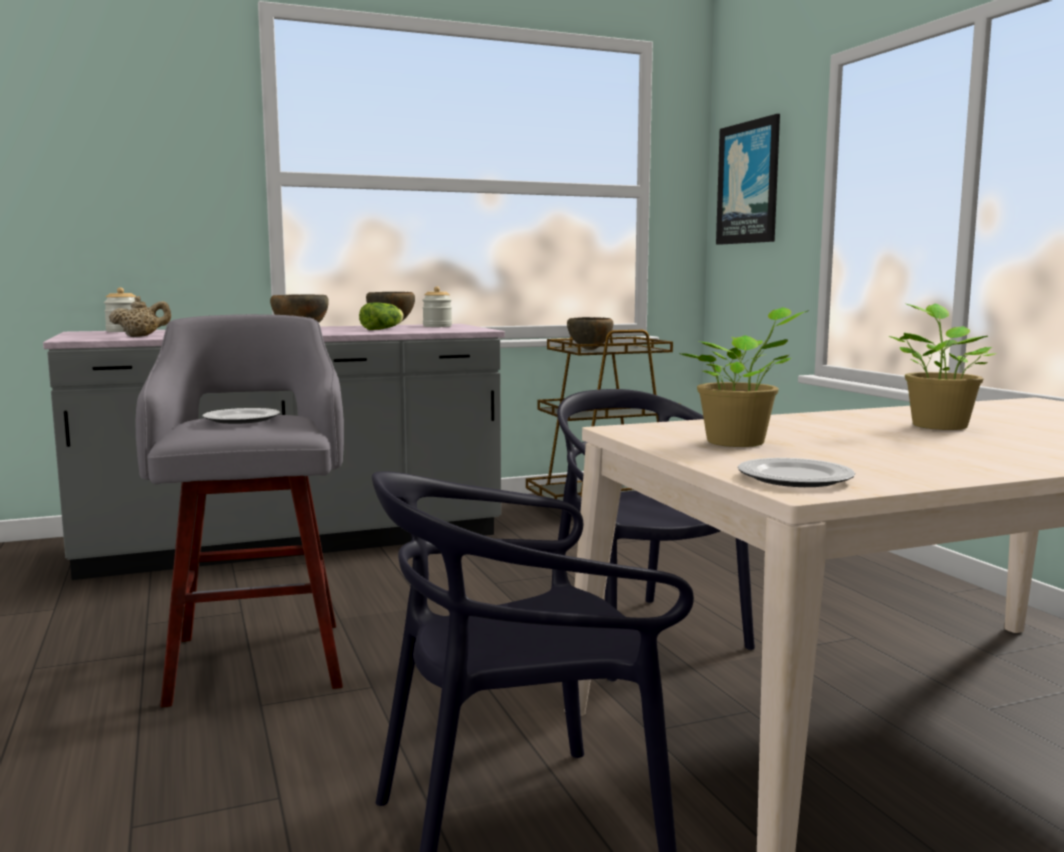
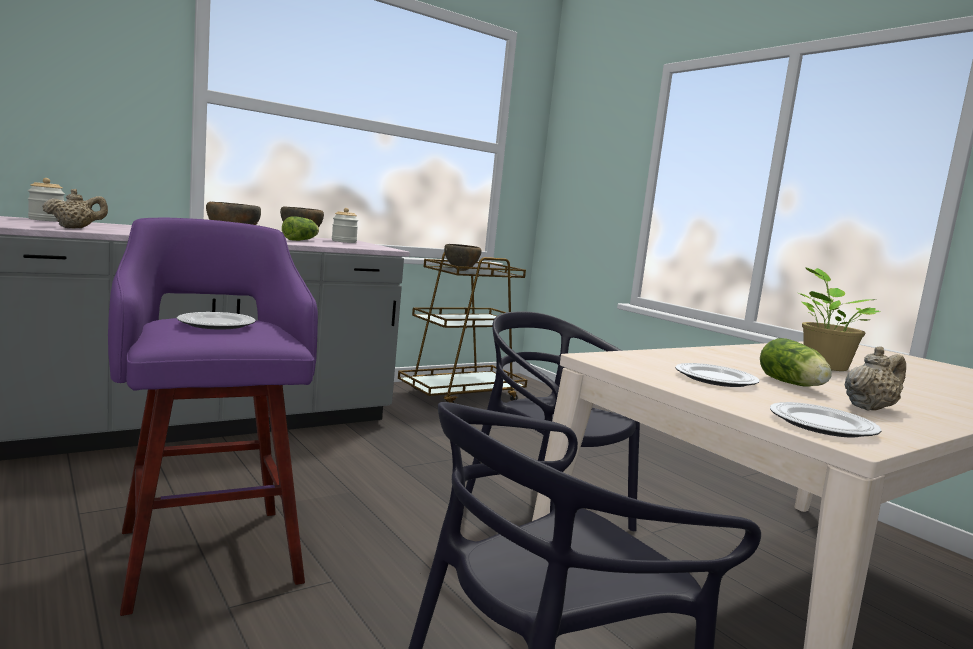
camera: 15 degrees left, 0 degrees up
(258, 658) = (209, 551): grey stool -> purple stool
(740, 443) = (714, 379): potted plant -> plate
(749, 183) = (582, 152): picture -> none
(842, 445) = (793, 385): none -> lettuce
(903, 463) = (869, 408): none -> beige teapot

